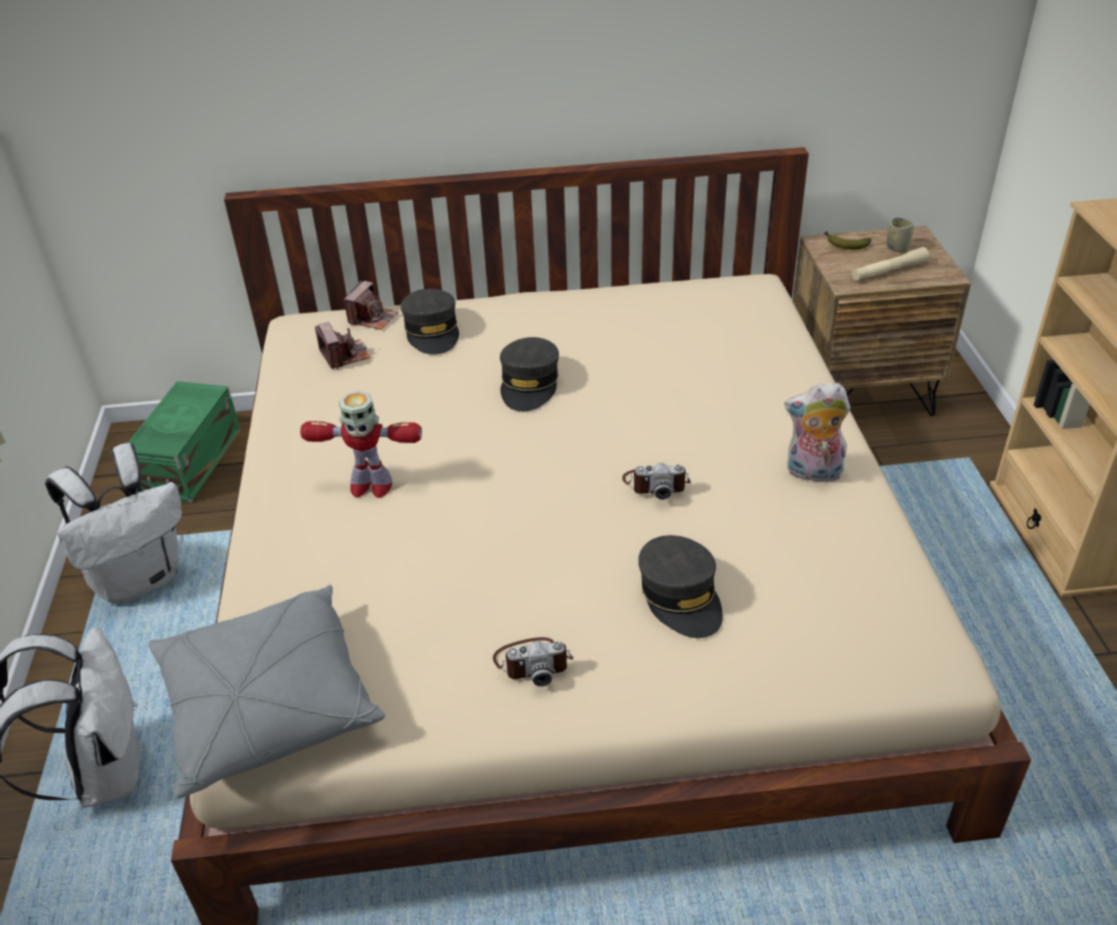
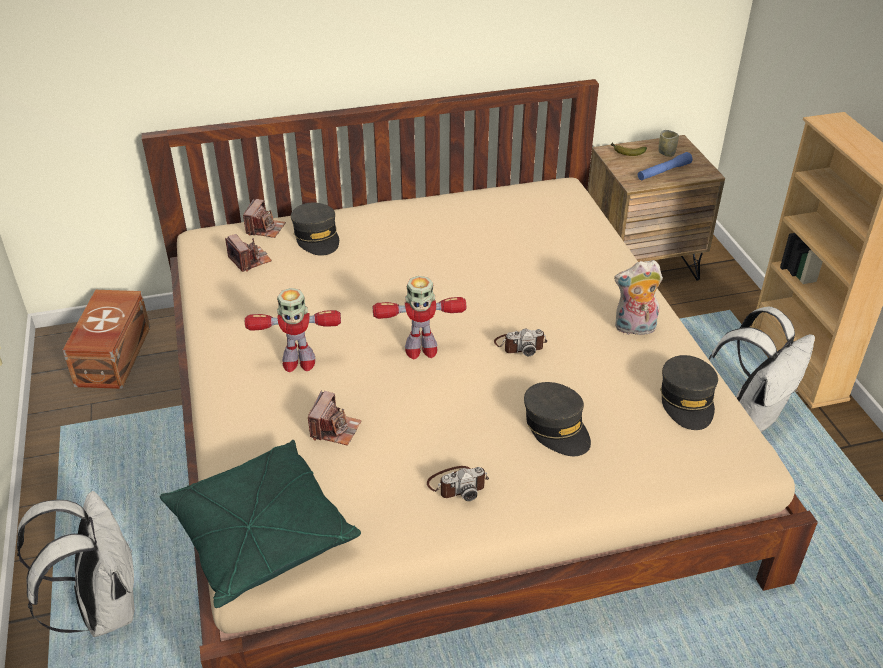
camera: 10 degrees left, 0 degrees up
(140, 578) = (94, 453): white backpack -> white backpack (751, 414)
(188, 463) = (111, 356): green storage box -> brown storage box
(268, 705) = (261, 535): grey pillow -> green pillow
(393, 575) = (335, 429): none -> camera
(526, 481) = (420, 349): none -> toy robot
(529, 385) = (405, 275): grey cap -> grey cap (687, 401)
(888, 271) = (663, 172): beige flashlight -> blue flashlight

